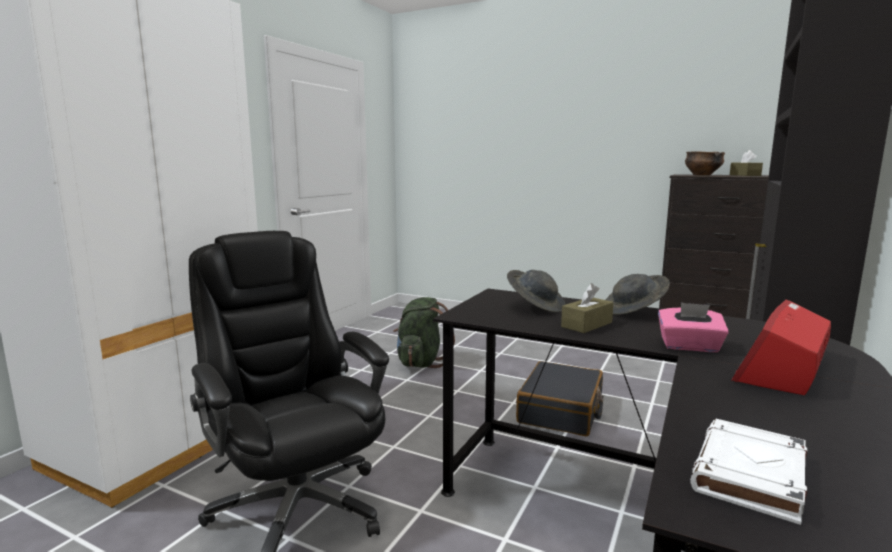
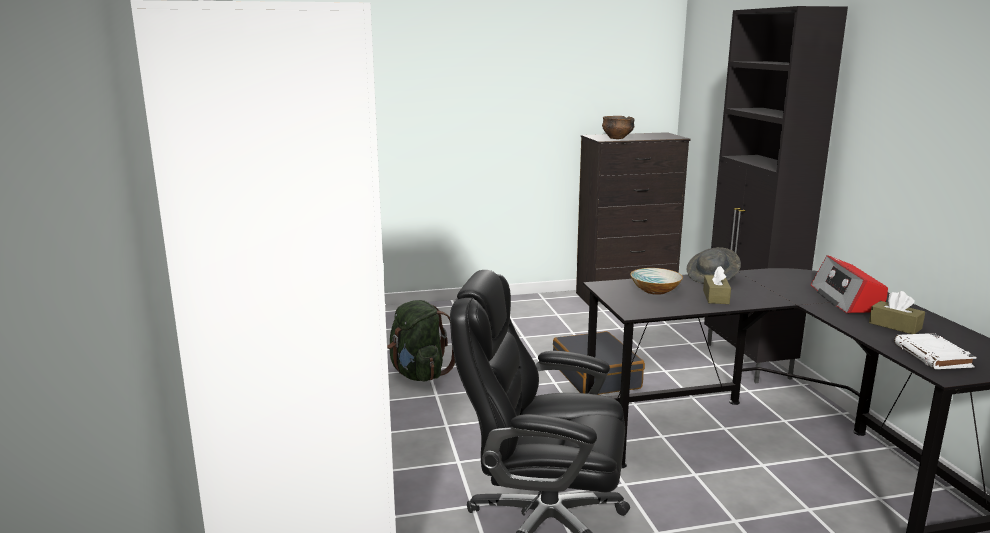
camera: 40 degrees left, 5 degrees up
(536, 306) = (655, 290): grey hat -> bowl
(689, 346) = (790, 297): pink tissue box -> none
(745, 175) = (646, 136): brown tissue box -> brown tissue box (895, 326)

